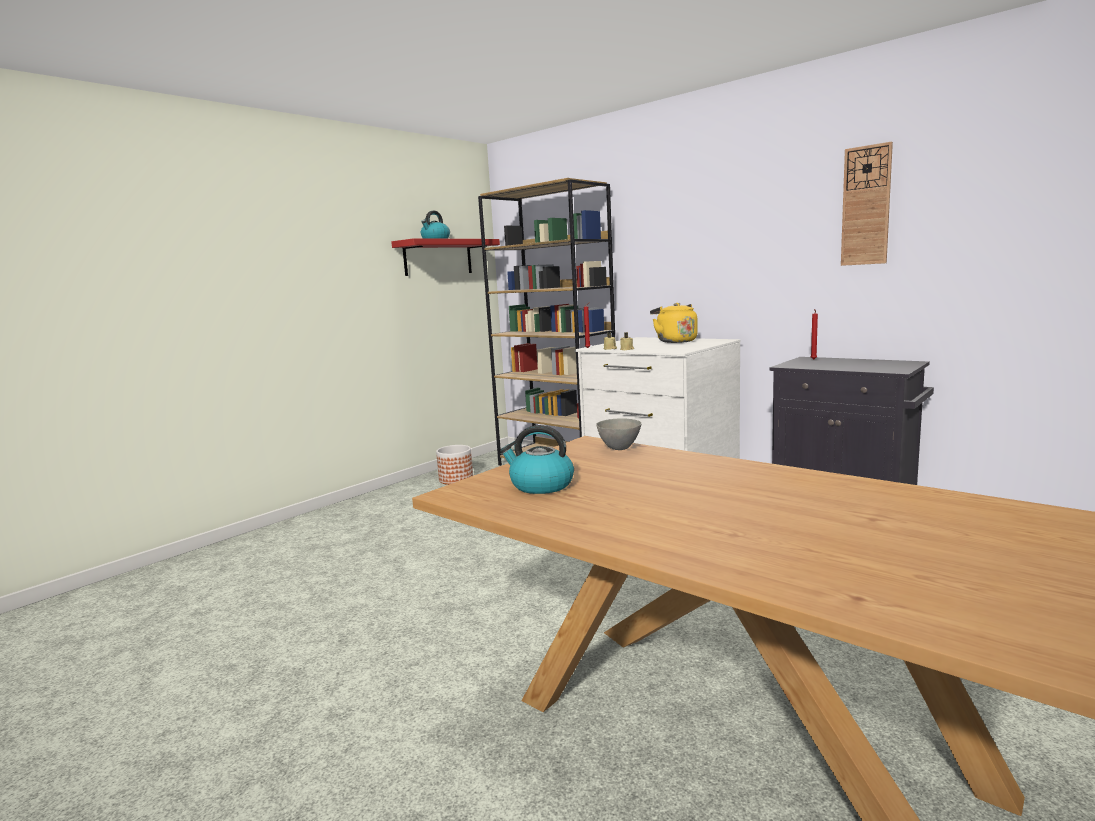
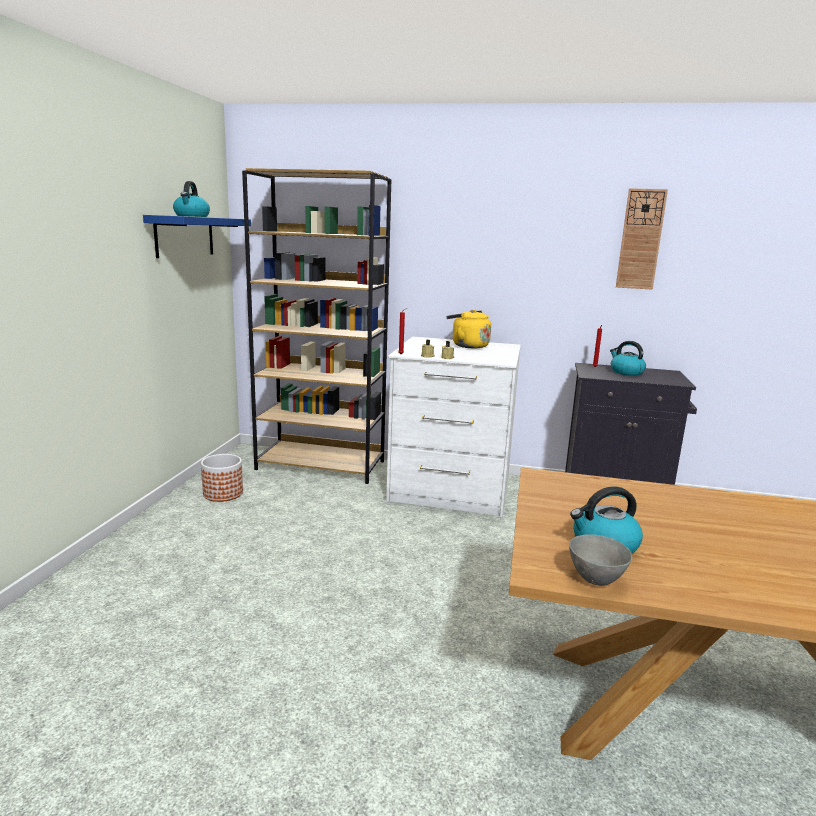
camera: 30 degrees left, 5 degrees up
(438, 258) = (184, 236): red shelf -> blue shelf
(619, 448) = (584, 483): grey bowl -> grey bowl (596, 580)
(843, 363) = (626, 372): none -> kettle

